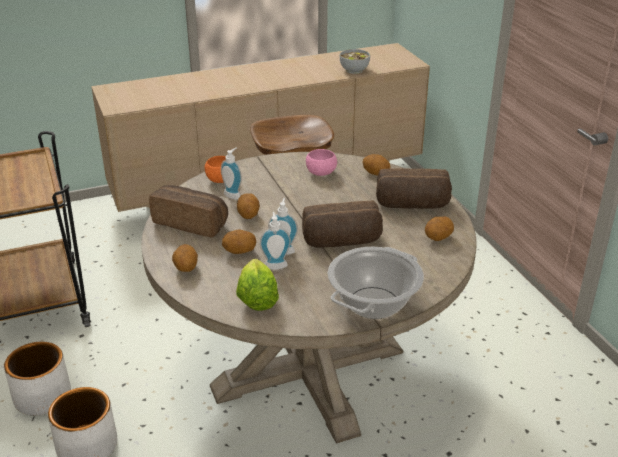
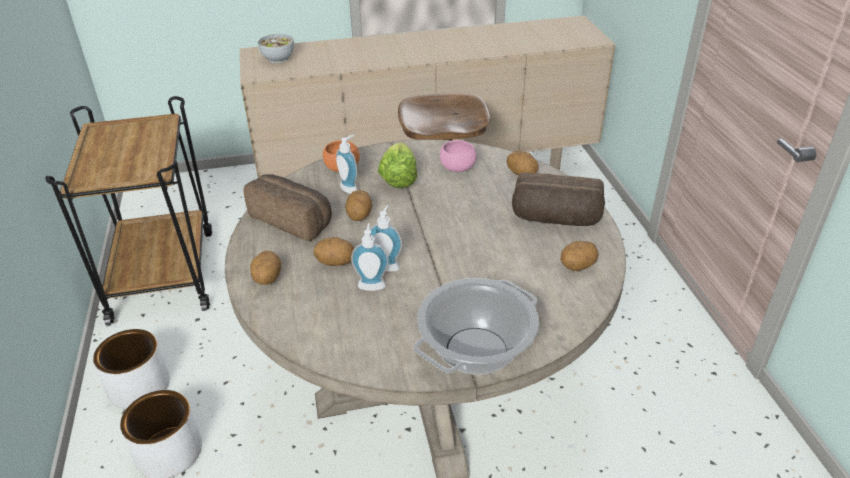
camera: 10 degrees right, 5 degrees up
(256, 298) = (337, 328): lettuce -> lettuce (398, 178)
(342, 242) = (459, 261): bread -> none
(354, 70) = (527, 45): bowl -> bowl (278, 59)

